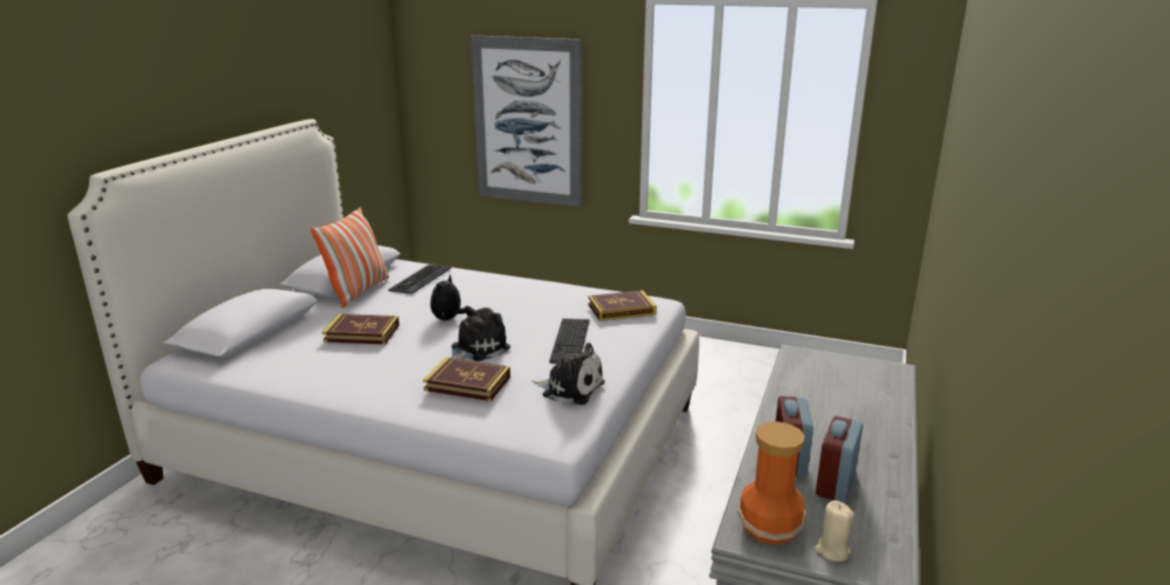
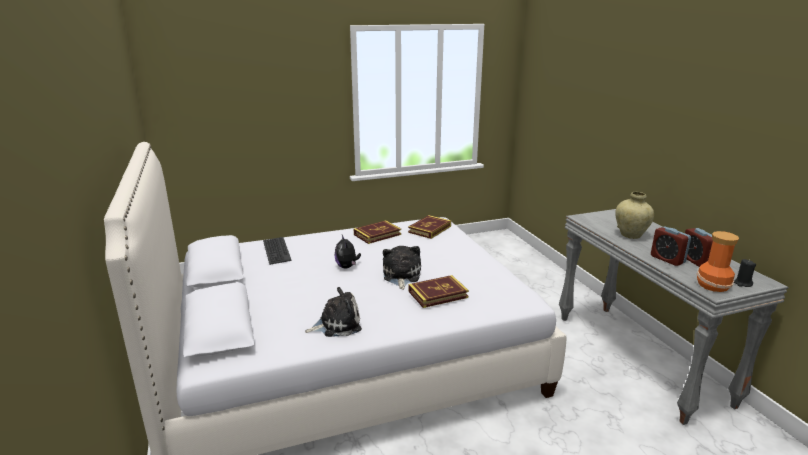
camera: 40 degrees left, 0 degrees up
(358, 291) = (247, 272): pillow -> none
(362, 333) = (311, 294): book -> book (377, 234)
(527, 122) = (266, 122): picture -> none
(570, 340) = (438, 253): keyboard -> none
(570, 389) = (487, 276): plush toy -> plush toy (337, 324)
(817, 405) = (630, 235): none -> beige vase
(832, 550) = (742, 283): beige candle -> black candle

